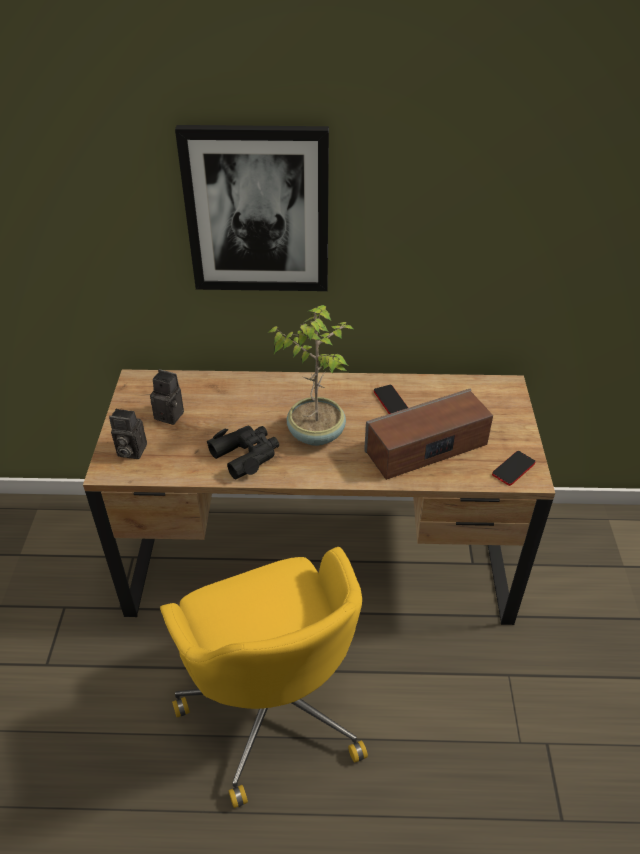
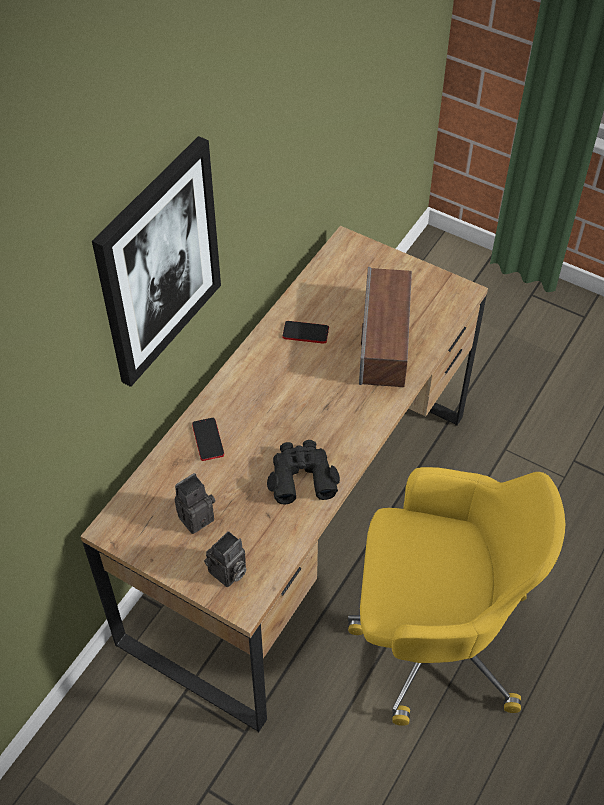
camera: 60 degrees left, 10 degrees up
(316, 433) = (309, 408): potted plant -> none
(513, 469) = (446, 297): phone -> phone (208, 440)

